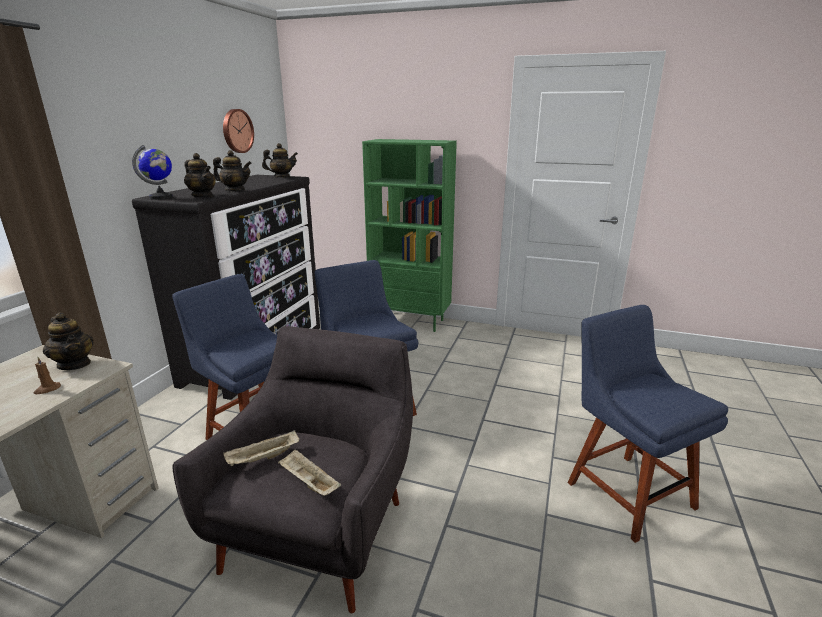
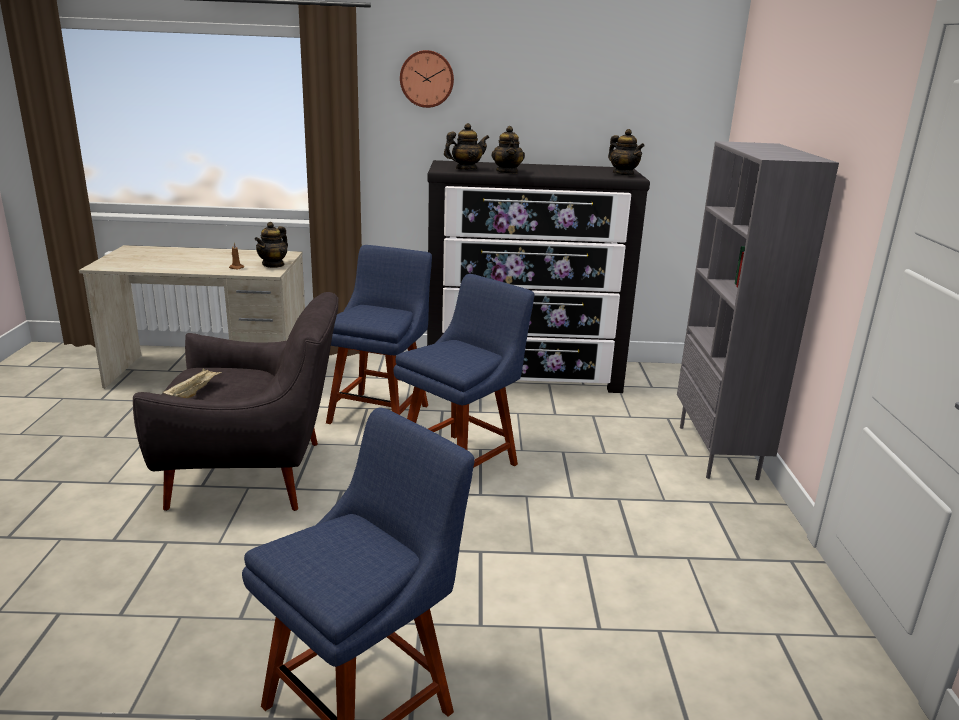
camera: 70 degrees right, 0 degrees up
(161, 197) = (445, 163): globe -> none
(202, 196) = (466, 169): teapot -> teapot turned 135 degrees counterclockwise
(236, 131) = (616, 108): wall clock -> wall clock (427, 79)
(263, 458) = (225, 371): beige tray -> none
(411, 321) = (719, 452): green bookcase -> grey bookcase

